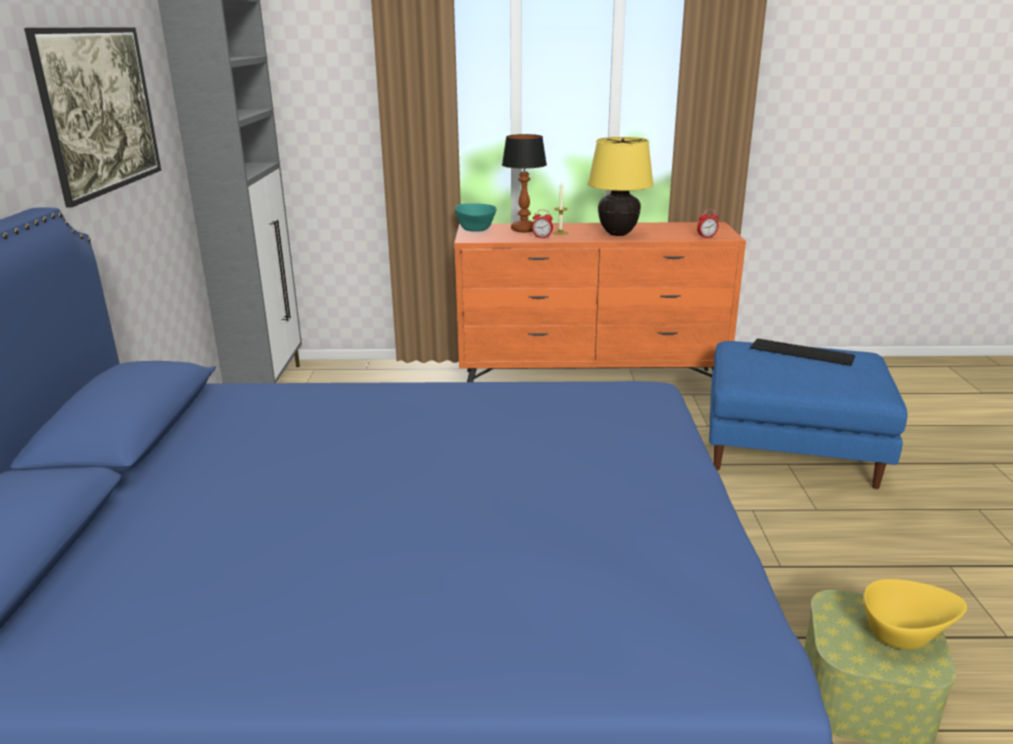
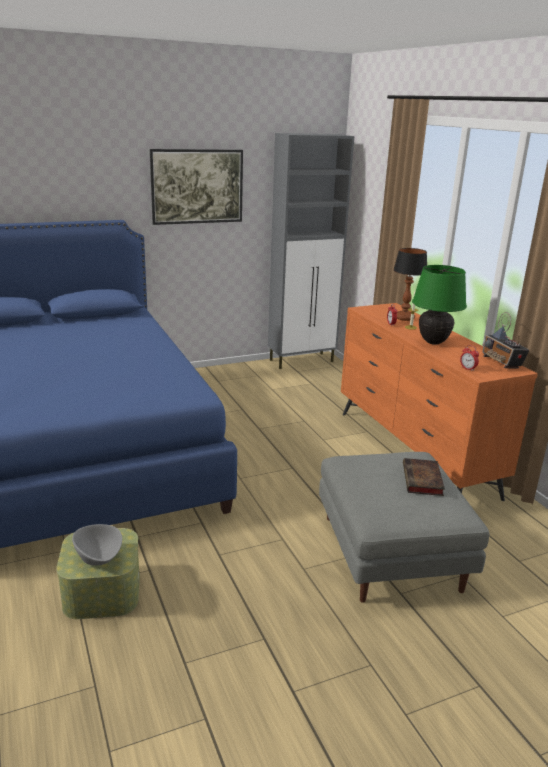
camera: 65 degrees right, 0 degrees up
(475, 230) = (383, 308): turquoise bowl -> none
(618, 234) = (433, 342): yellow table lamp -> green table lamp
(694, 225) = (501, 363): none -> radio
(792, 450) = (391, 554): blue ottoman -> grey ottoman
(802, 352) = (423, 481): keyboard -> book
(904, 635) = (100, 561): yellow bowl -> grey bowl

